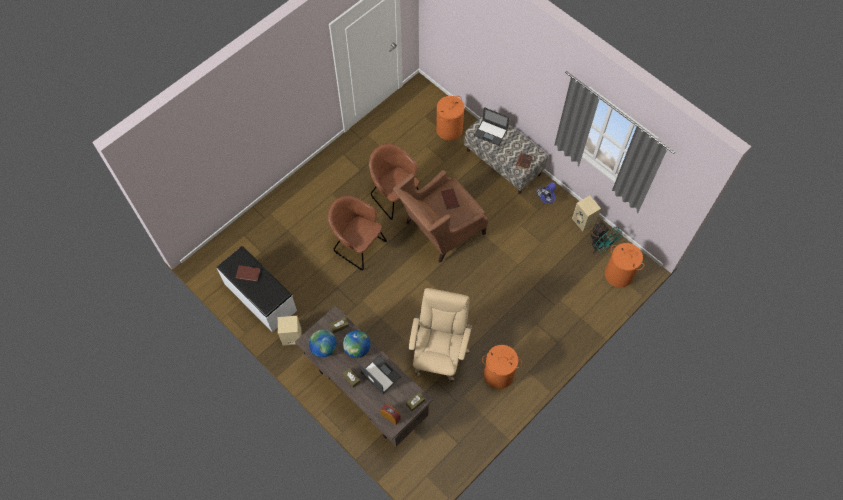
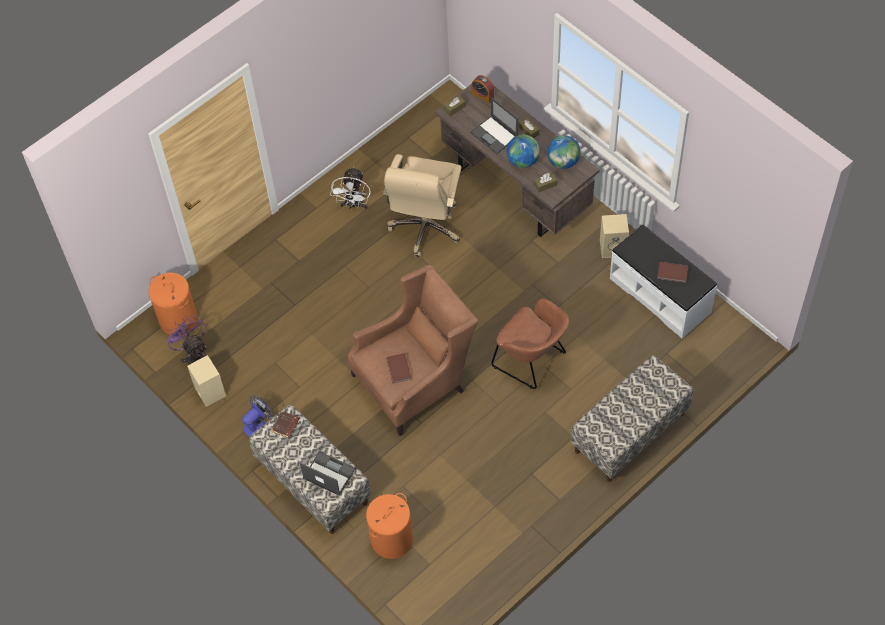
camera: 175 degrees left, 5 degrees down
(293, 196) = (629, 433): none -> bench
(394, 196) = (479, 432): brown armchair -> none
(498, 374) = (354, 205): orange laundry basket -> white fan
(600, 246) = (194, 356): turquoise fan -> purple fan

